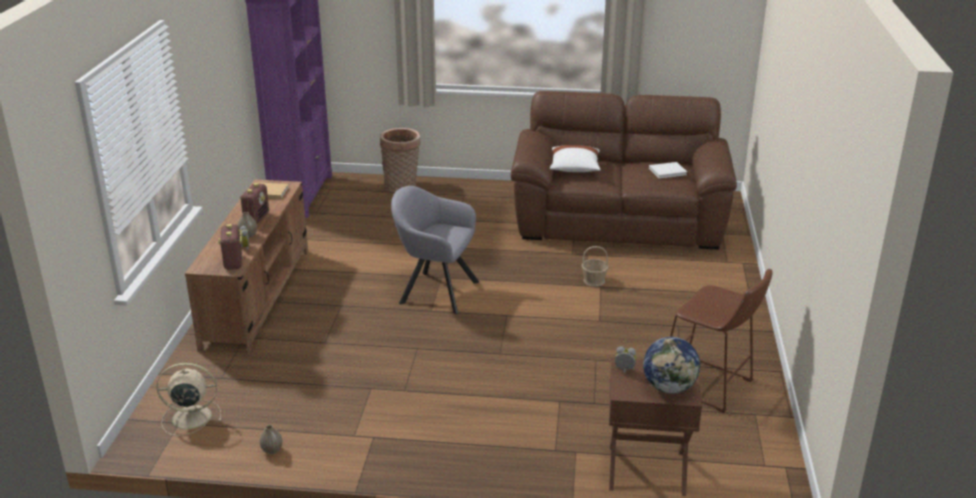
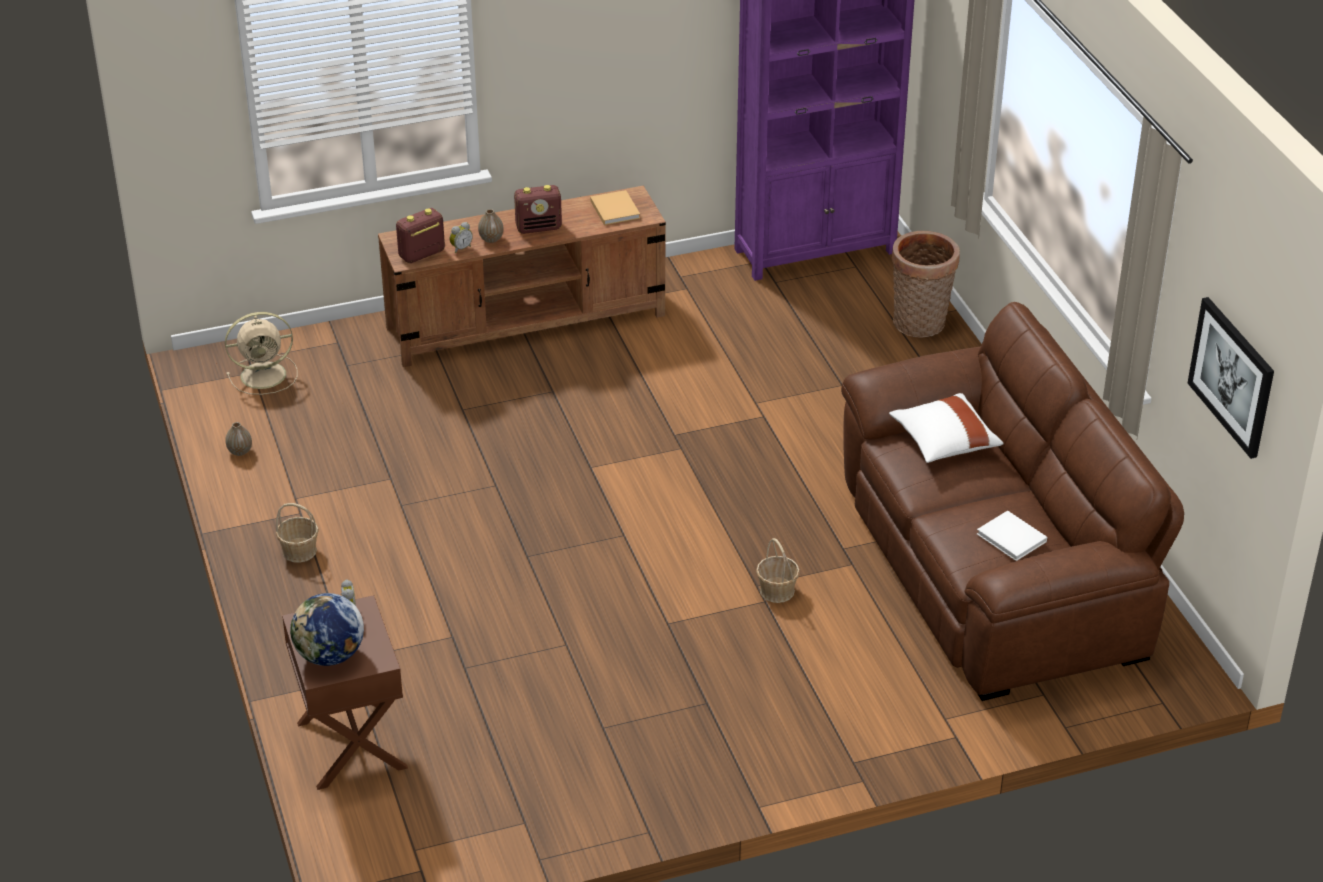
camera: 65 degrees right, 10 degrees up
(190, 417) = (265, 375): beige fan -> beige fan turned 105 degrees clockwise
(417, 447) = (299, 551): none -> basket
(434, 291) = (641, 454): grey armchair -> none
(704, 33) = (1232, 376): none -> picture
(709, 386) = (566, 766): brown stool -> none

